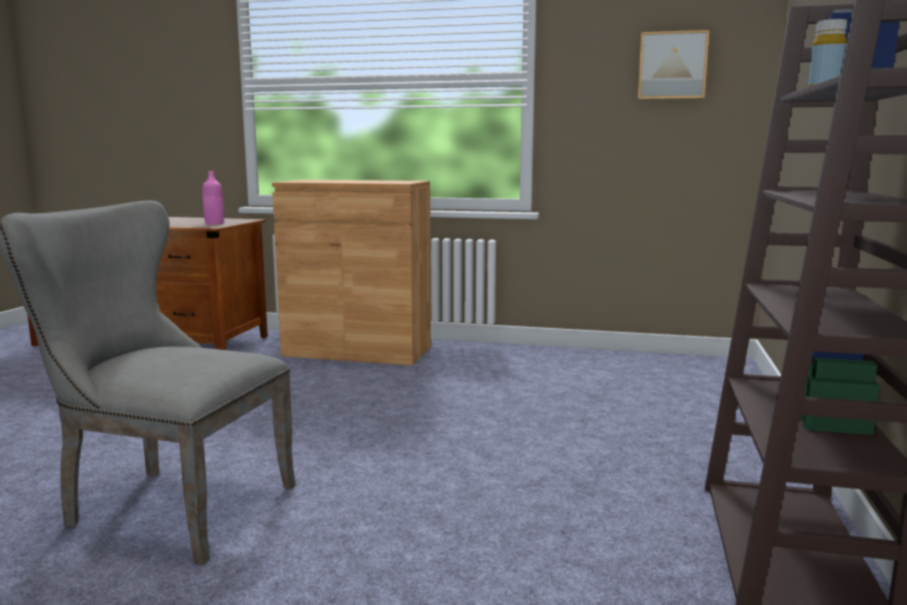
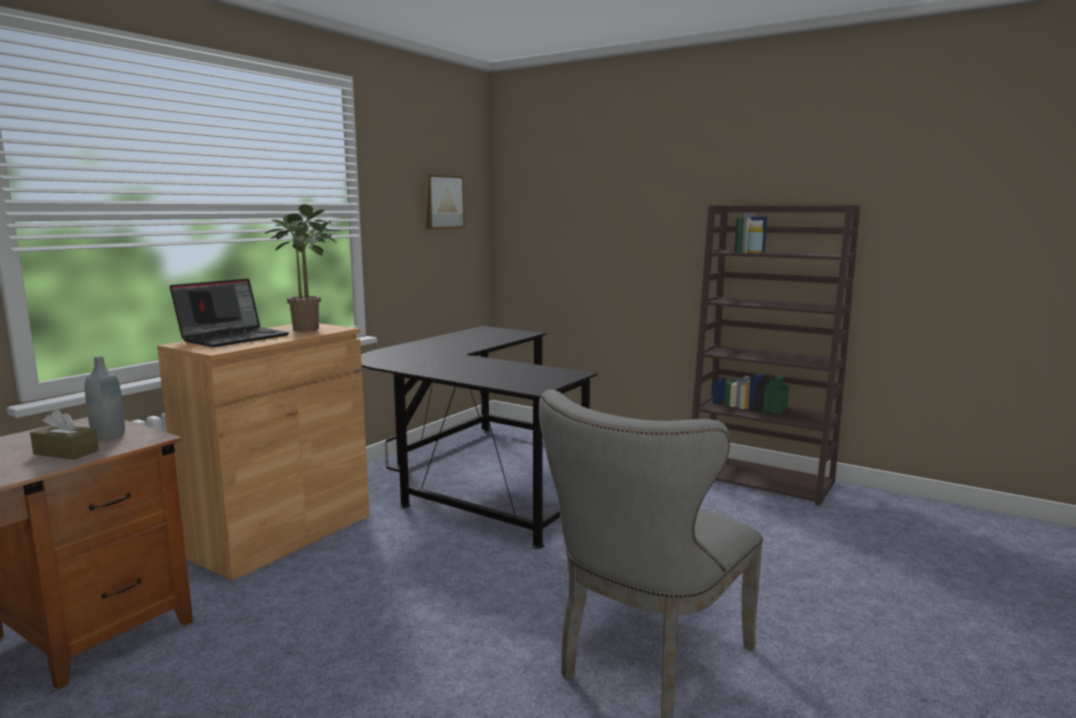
camera: 70 degrees left, 0 degrees up
(182, 224) = (66, 452): none -> brown tissue box
(214, 223) = (108, 436): pink bottle -> grey bottle
(339, 180) = (234, 337): none -> laptop
(390, 181) = (310, 329): none -> potted plant
(535, 381) = (470, 479): none -> black desk

